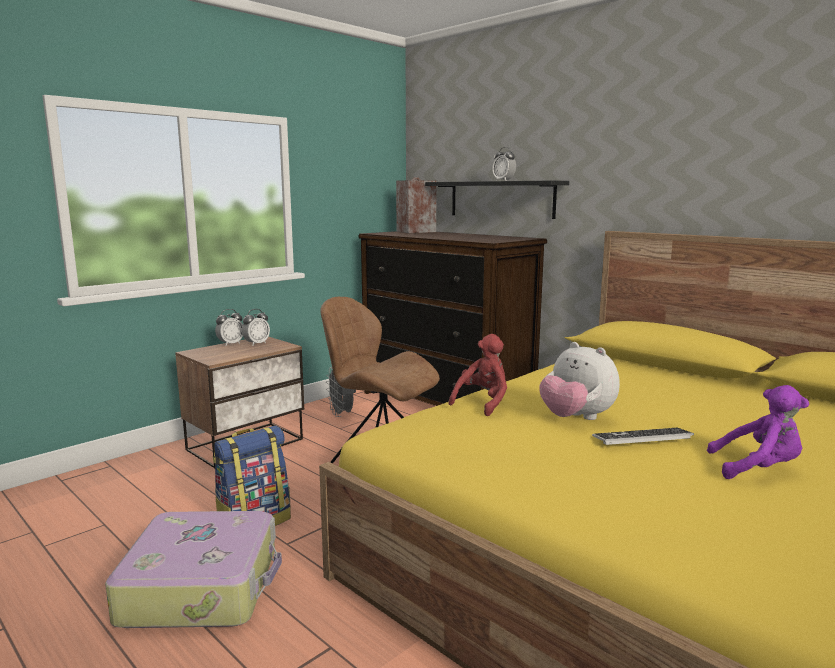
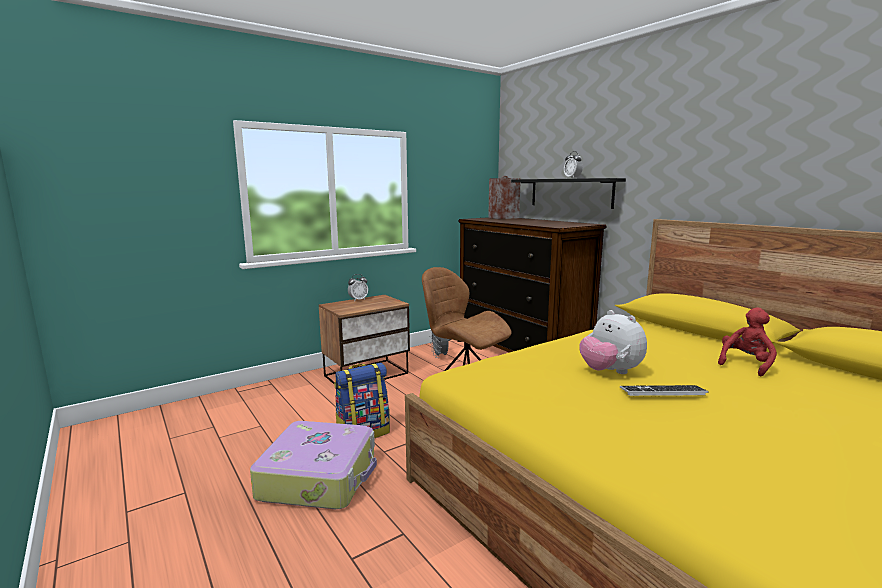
camera: 10 degrees right, 0 degrees up
(256, 344) = (376, 300): alarm clock -> none
(483, 403) = (536, 355): red plush toy -> red plush toy (745, 364)
(758, 469) = (762, 426): purple plush toy -> none

